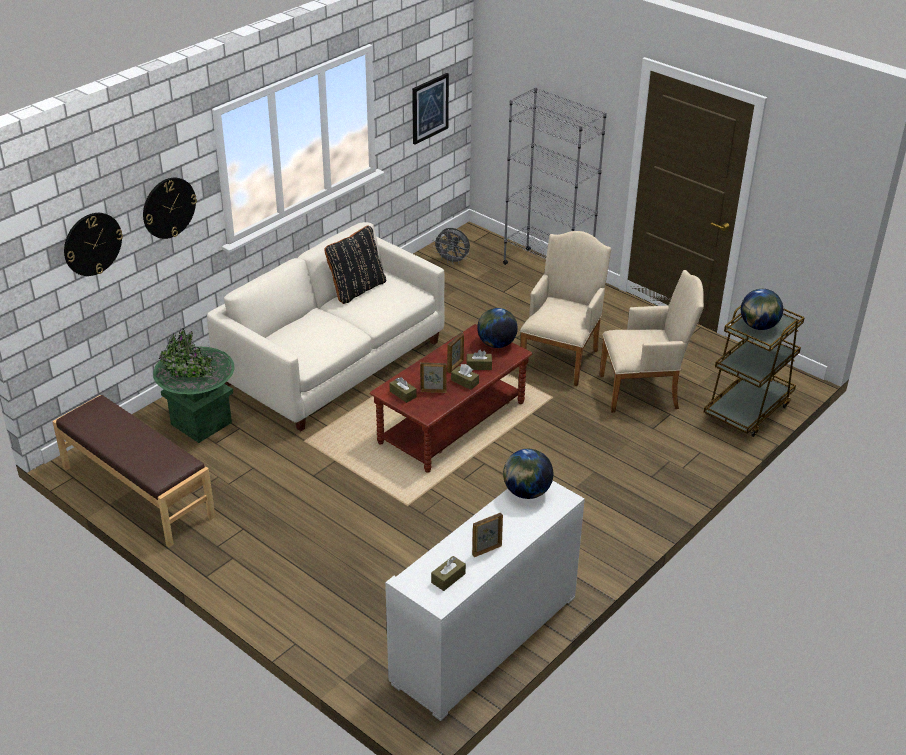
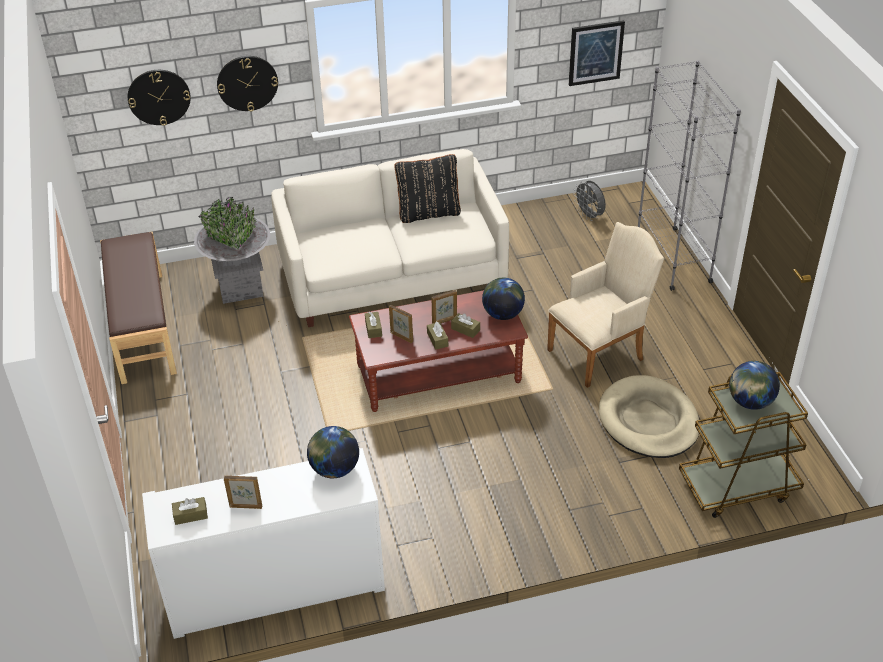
camera: 35 degrees right, 5 degrees up
(201, 423) = (240, 287): green planter -> grey planter
(644, 391) = (648, 421): beige armchair -> beige dog bed

